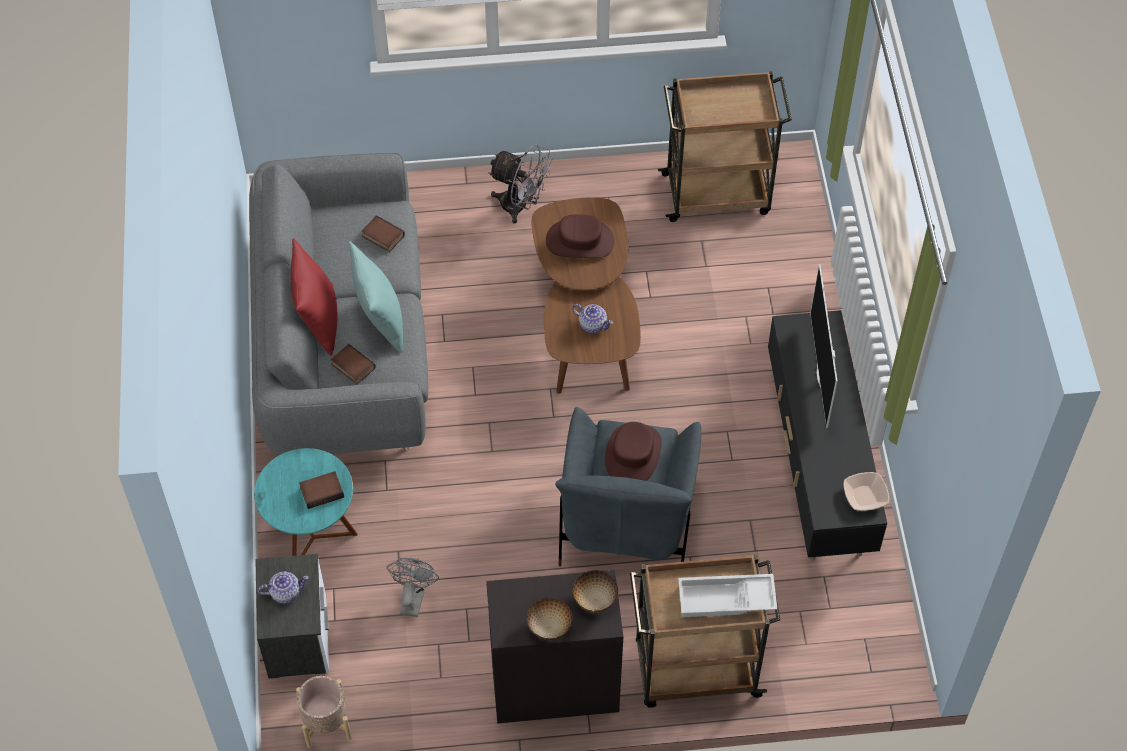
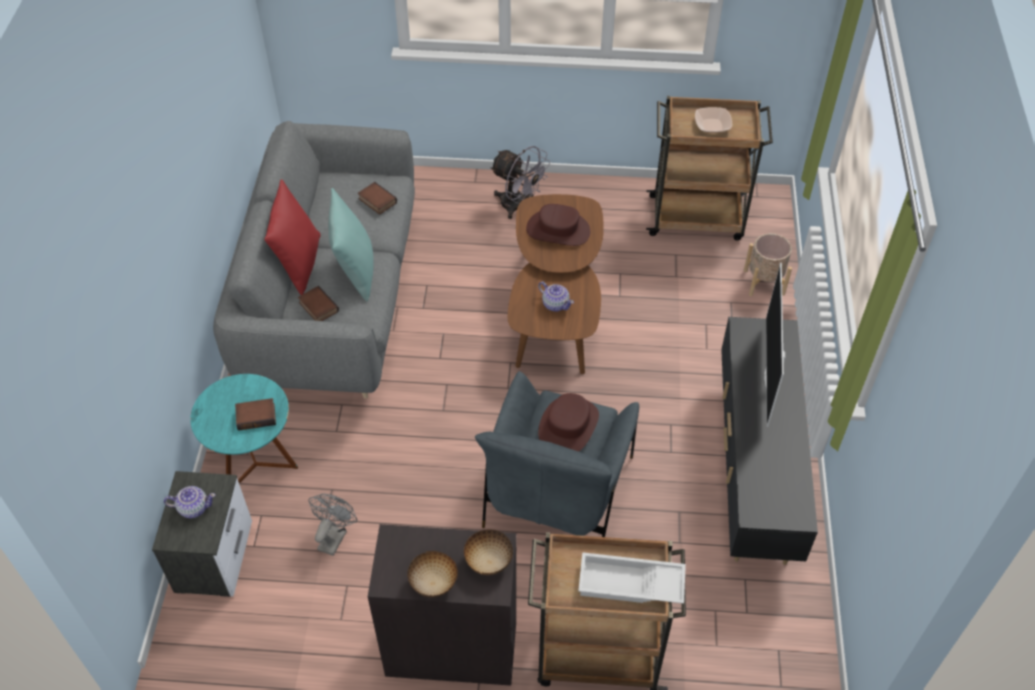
camera: 10 degrees right, 5 degrees down
(326, 723) = (216, 647): beige planter -> beige planter (764, 282)
(865, 496) = (797, 501): bowl -> bowl (712, 125)

